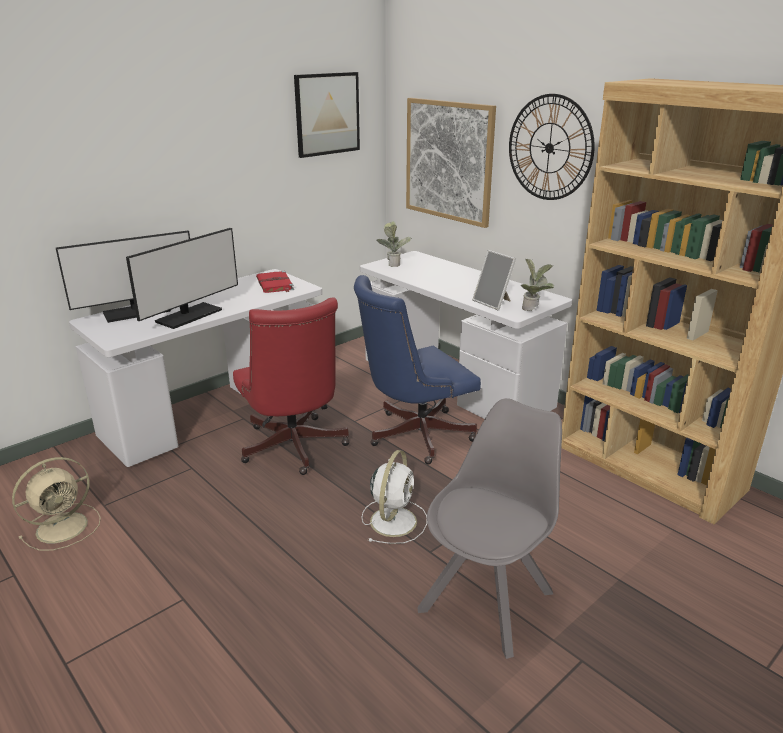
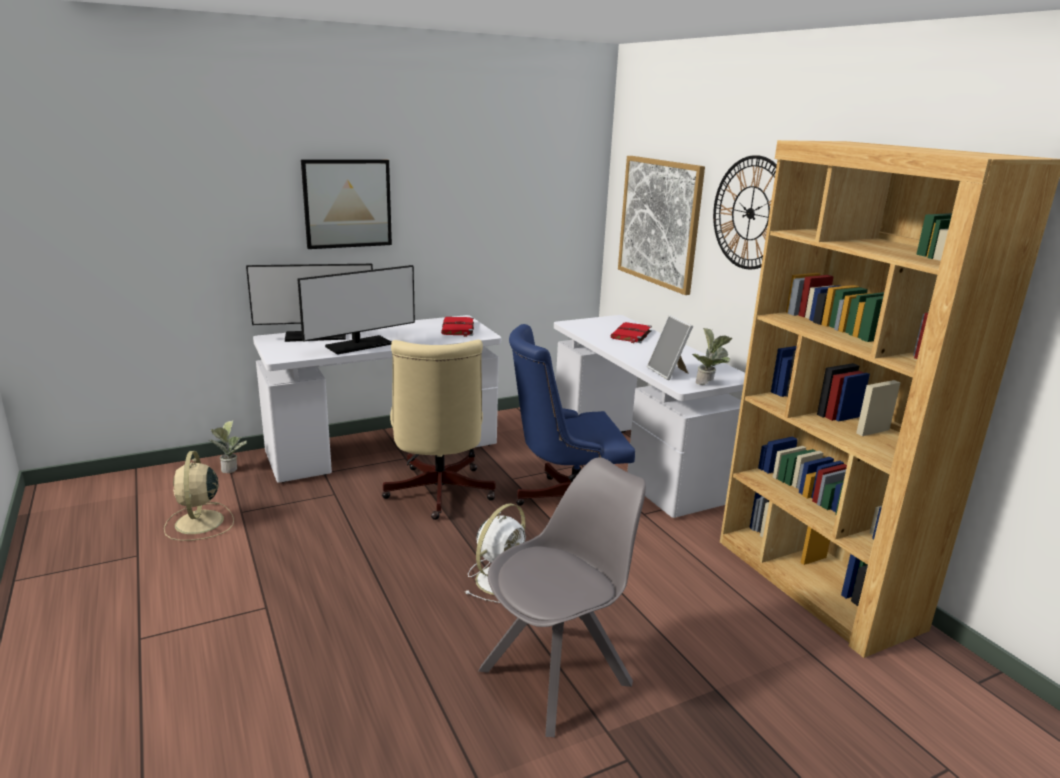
camera: 15 degrees right, 5 degrees down
(64, 526) = (199, 523): beige fan -> beige fan turned 105 degrees clockwise
(294, 449) = (438, 495): red office chair -> beige office chair
(327, 114) = (541, 166): picture -> picture (347, 203)
(393, 264) = (589, 324): potted plant -> potted plant (231, 468)
(437, 270) = (631, 335): none -> red book

